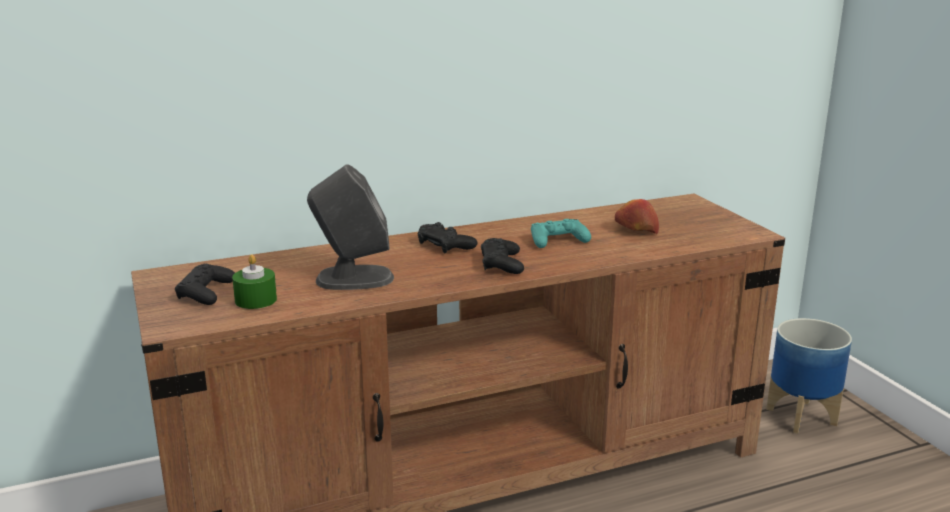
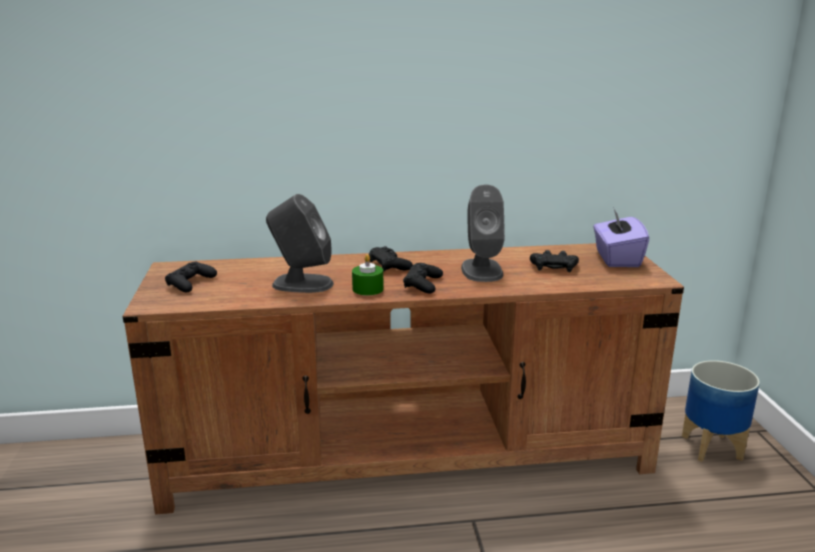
camera: 15 degrees right, 0 degrees up
(256, 300) = (220, 292): green candle -> green candle (368, 289)
(558, 241) = (481, 270): turquoise game controller -> grey speaker
(635, 229) = (553, 267): apple -> black game controller
(696, 213) = (616, 258): none -> purple tissue box

